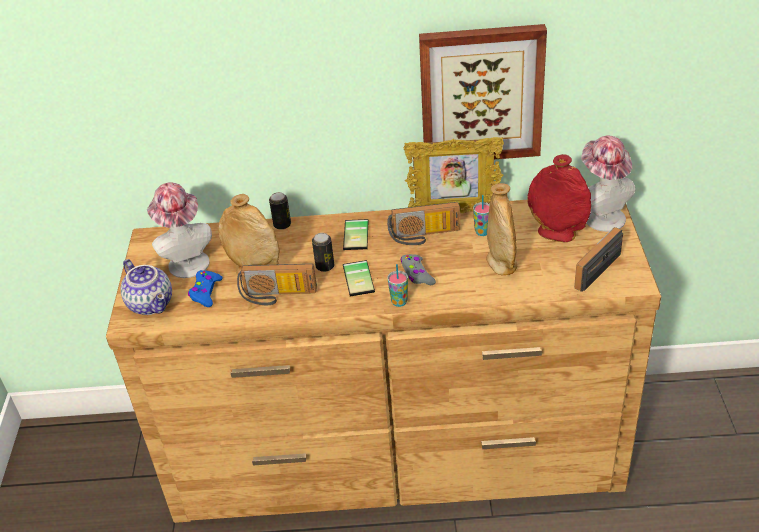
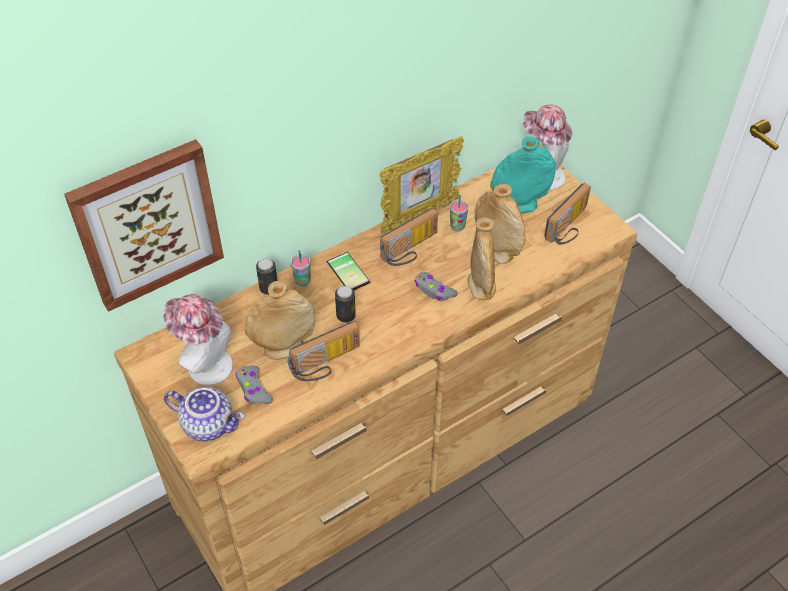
camera: 35 degrees left, 10 degrees up
(205, 292) = (253, 389): blue game controller -> grey game controller
(361, 278) = (388, 314): phone -> none
(399, 302) = (440, 324): cup -> cup (302, 281)
(463, 285) = (481, 286): none -> beige vase
(481, 94) = (431, 100): picture -> picture (147, 224)
(556, 233) = (519, 205): red vase -> turquoise vase
(592, 267) = (570, 227): radio -> radio turned 150 degrees counterclockwise

